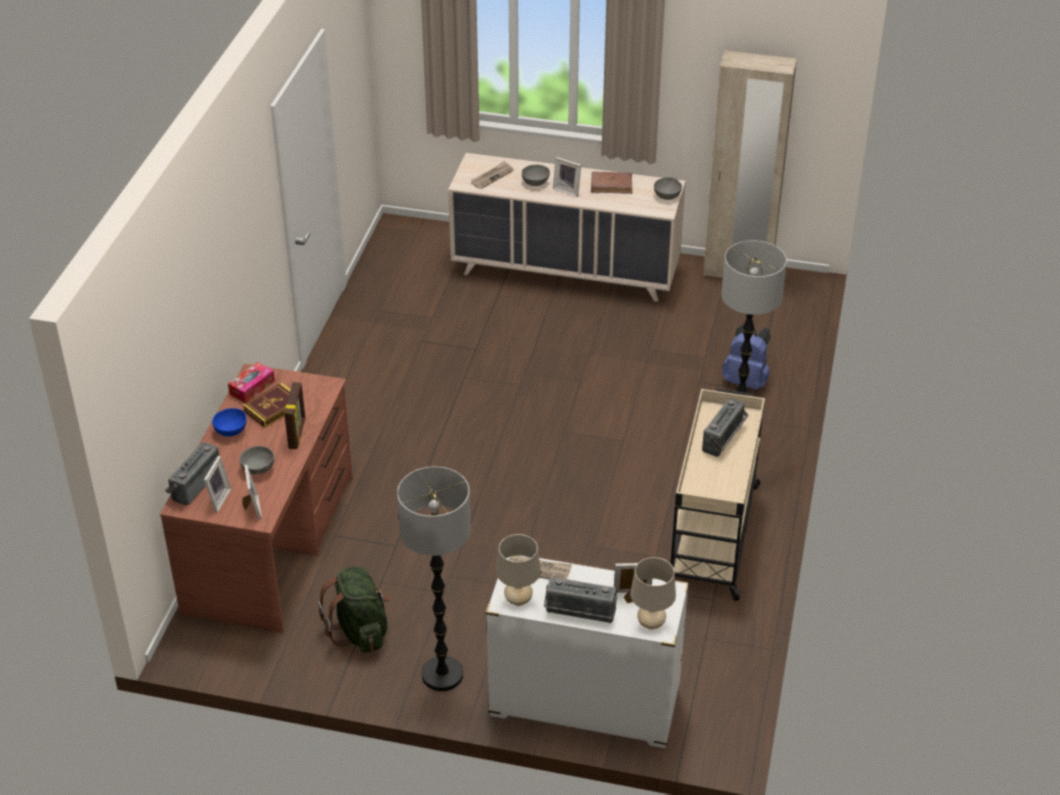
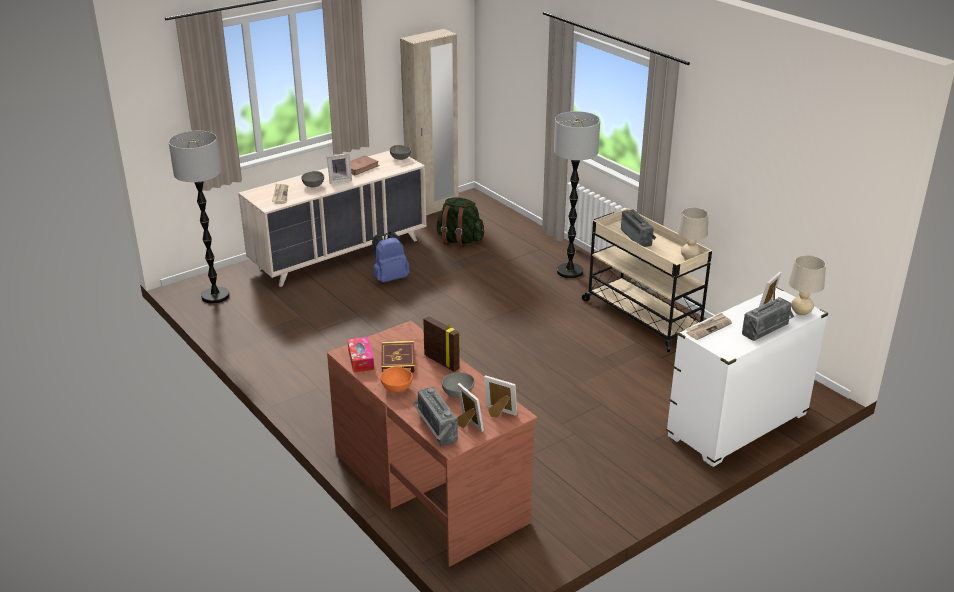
camera: 50 degrees left, 10 degrees down
(232, 431) = (397, 387): blue bowl -> orange bowl
(360, 631) = (570, 486): green backpack -> green backpack (459, 241)
(442, 674) = (652, 469): floor lamp -> floor lamp (215, 296)
(518, 600) = (730, 346): beige table lamp -> beige table lamp (689, 258)
(746, 380) = (527, 248): blue backpack -> blue backpack (390, 278)

